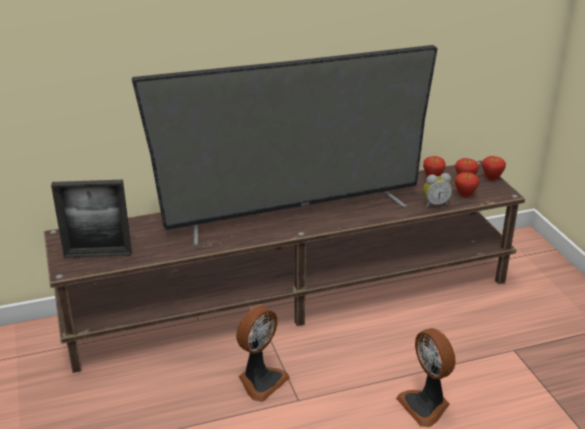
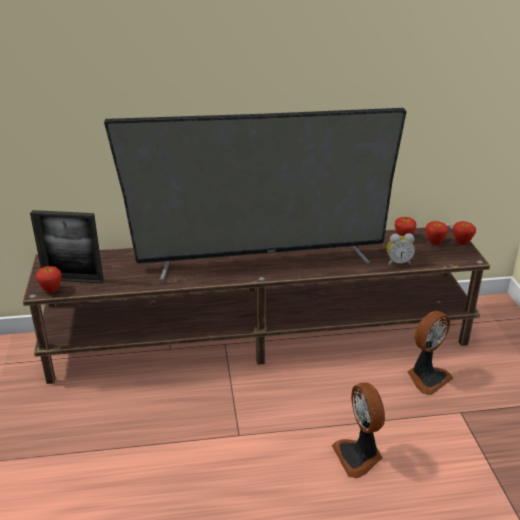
camera: 10 degrees right, 0 degrees up
(260, 380) = (209, 412): fan -> fan (426, 377)
(465, 195) = (430, 257): apple -> apple (51, 290)

